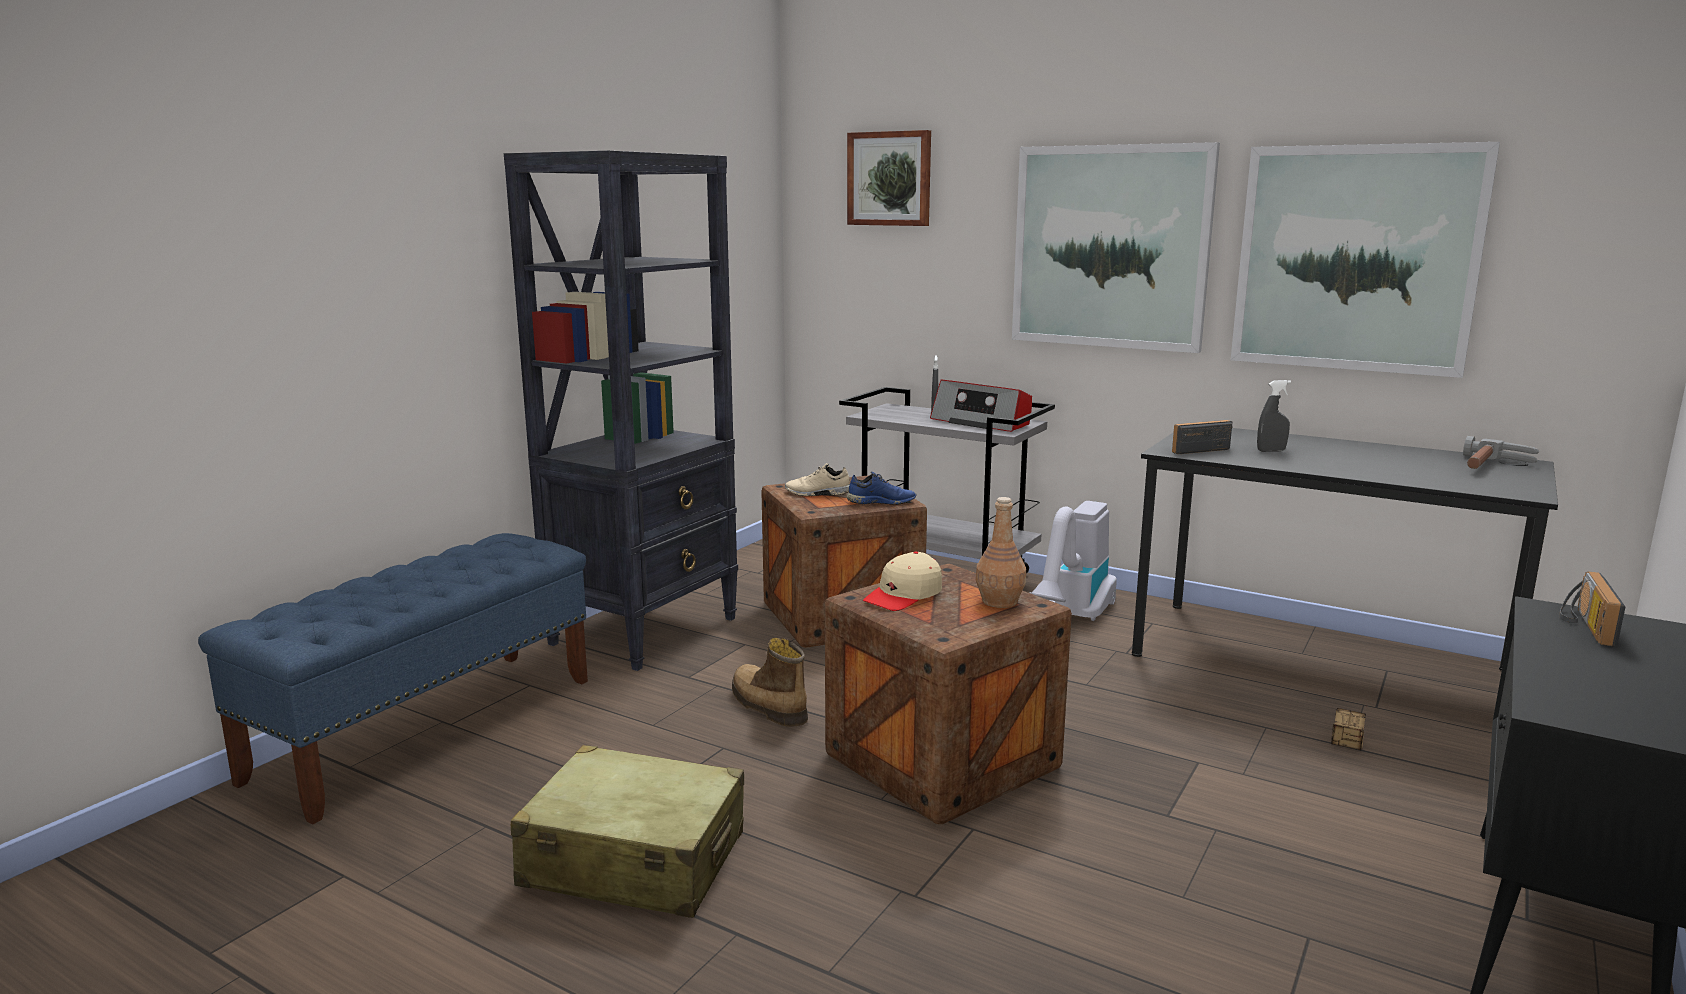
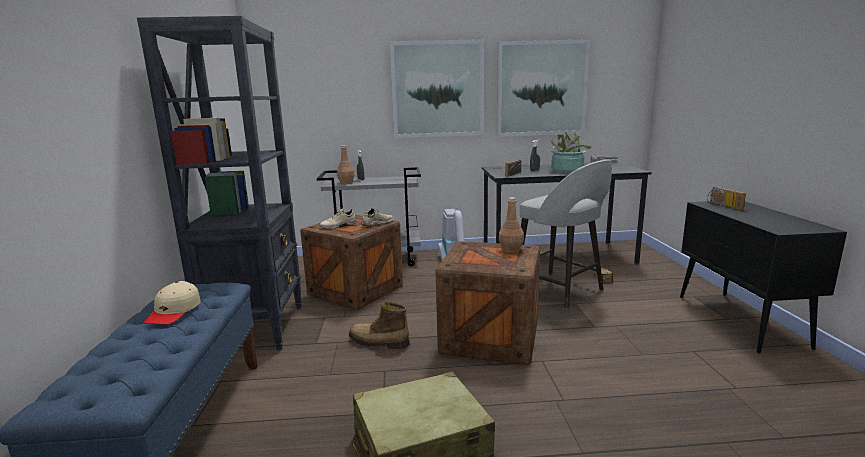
camera: 35 degrees left, 0 degrees up
(881, 502) = (377, 223): blue shoe -> beige shoe
(890, 179) = (314, 59): picture -> none
(896, 416) = (346, 183): none -> brown bottle
(904, 595) = (469, 258): beige cap -> beige cap (174, 312)
(982, 422) = (391, 179): radio -> none
(1207, 729) = (560, 290): none -> grey stool
(1346, 463) = (567, 170): none -> potted plant

